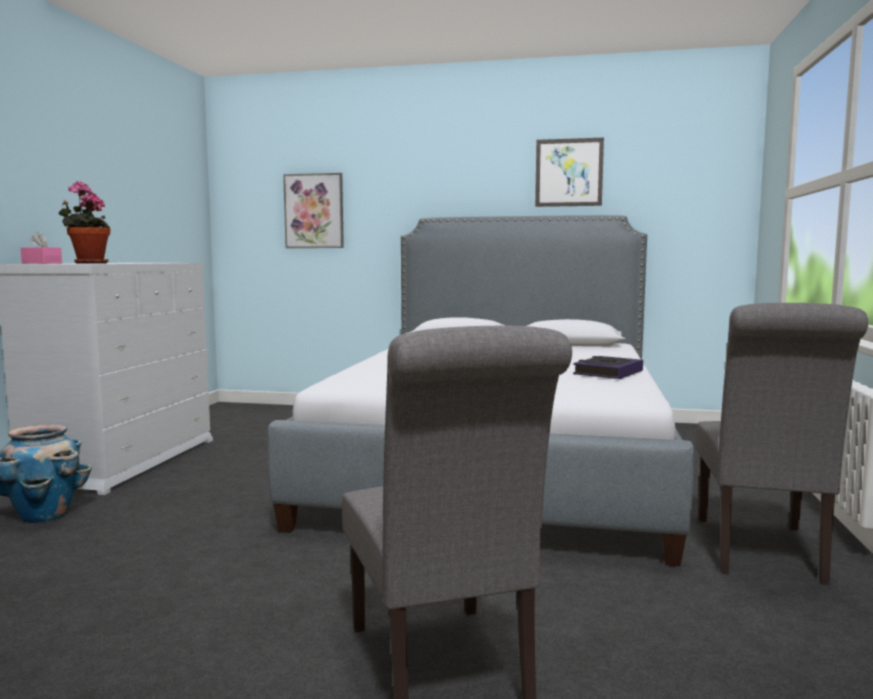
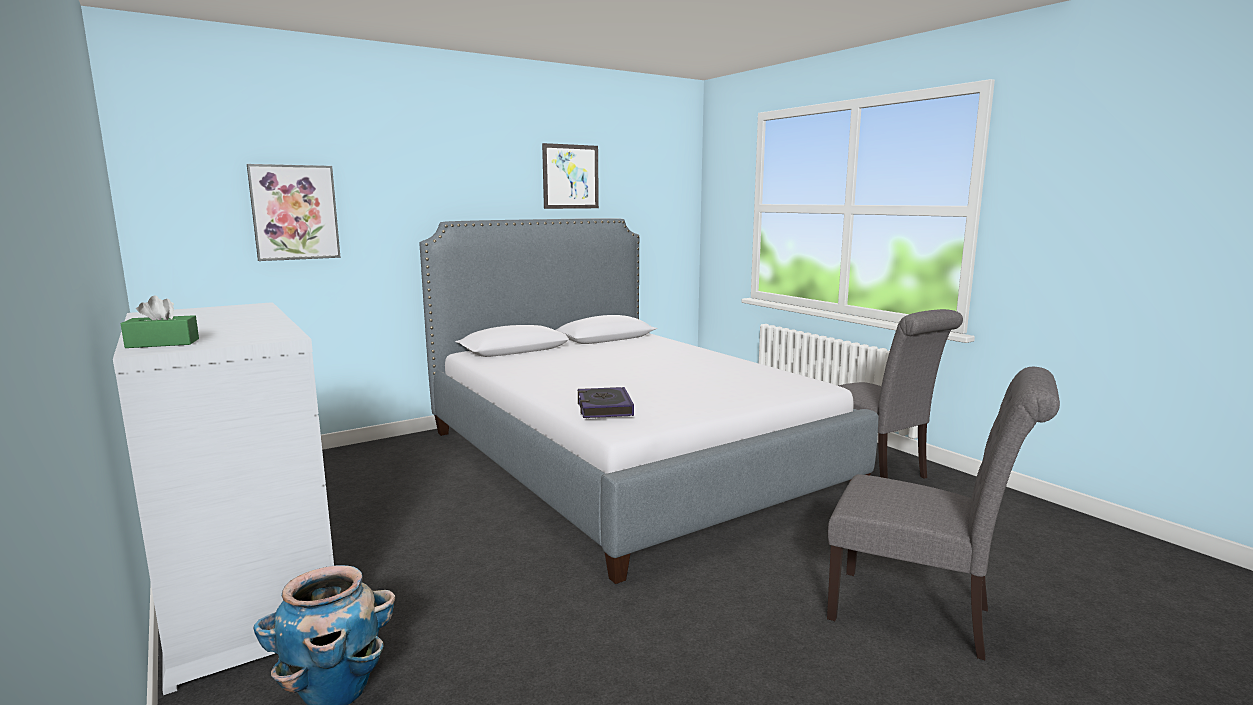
camera: 45 degrees left, 5 degrees up
(41, 263) = (163, 343): pink tissue box -> green tissue box
(88, 263) = (260, 335): potted plant -> none
(608, 373) = (736, 365): book -> book (604, 408)

